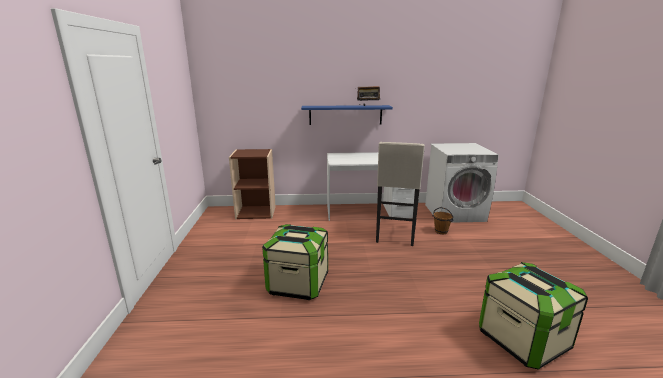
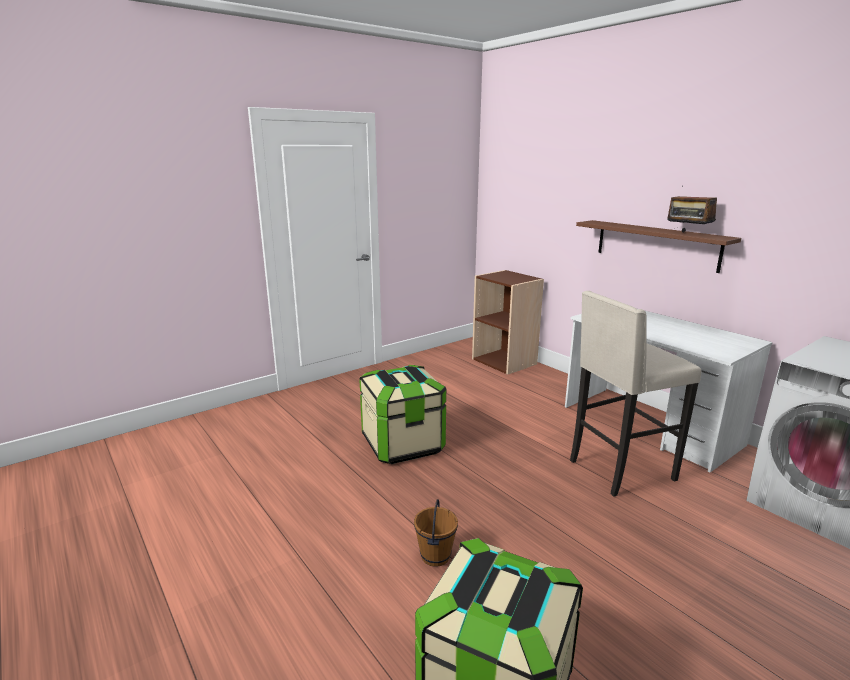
camera: 55 degrees right, 0 degrees up
(345, 115) = (656, 245): blue shelf -> brown shelf
(441, 231) = (715, 512): brown bucket -> brown bucket (435, 556)

